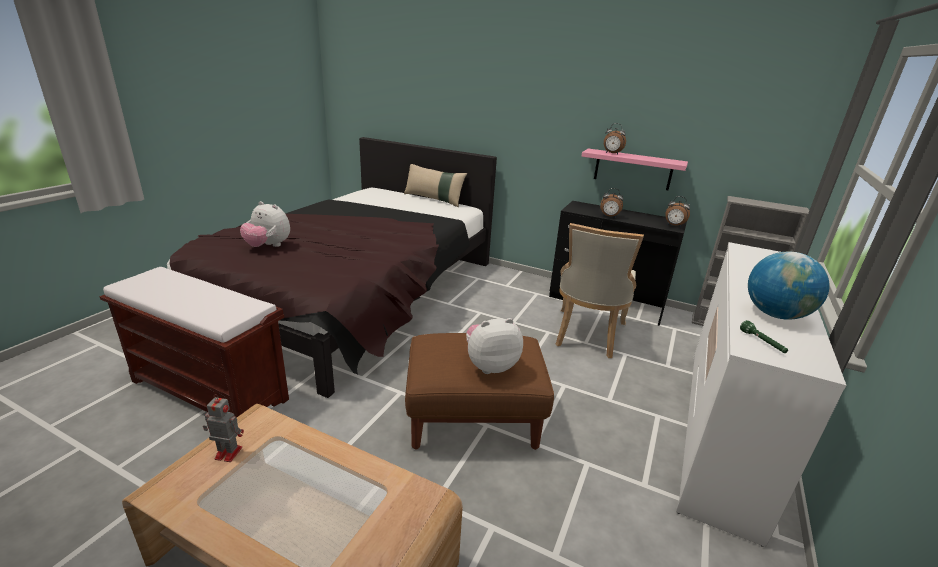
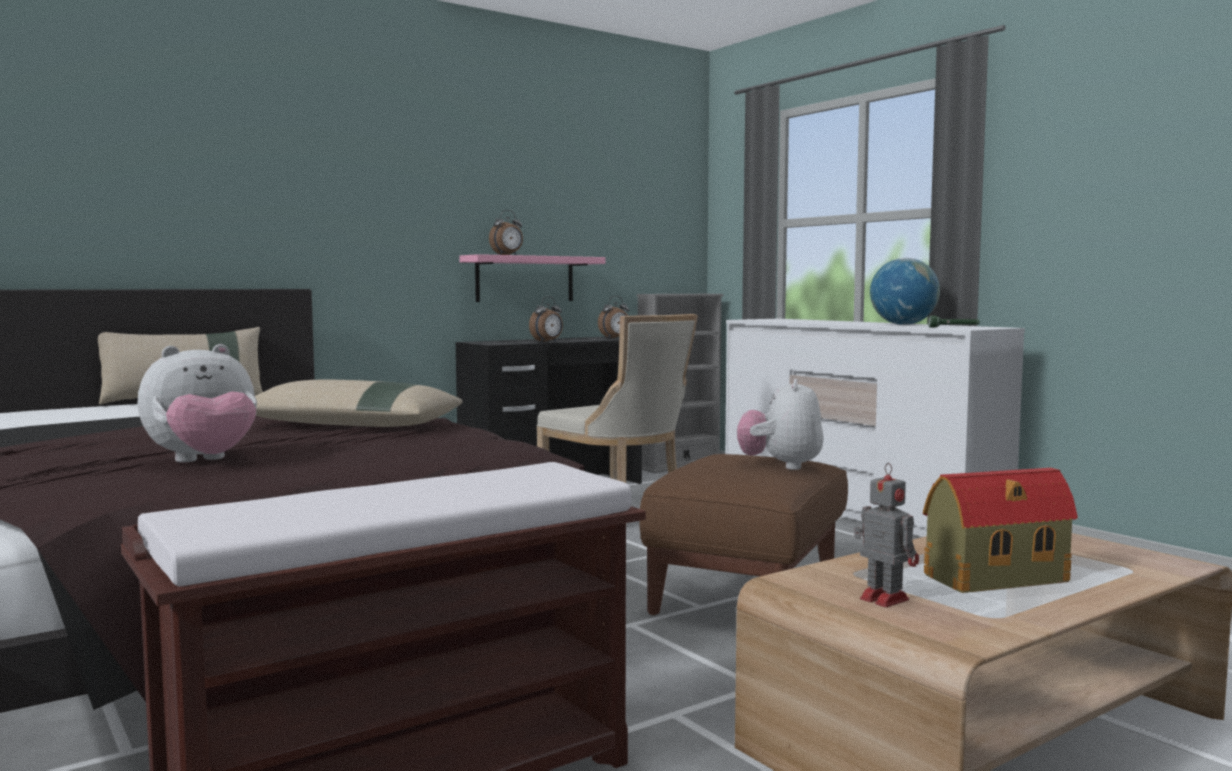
camera: 60 degrees left, 20 degrees down
(227, 453) = (882, 598): toy robot -> toy robot turned 105 degrees clockwise
(276, 495) = (993, 578): none -> toy house
(368, 244) = (350, 426): none -> beige pillow

